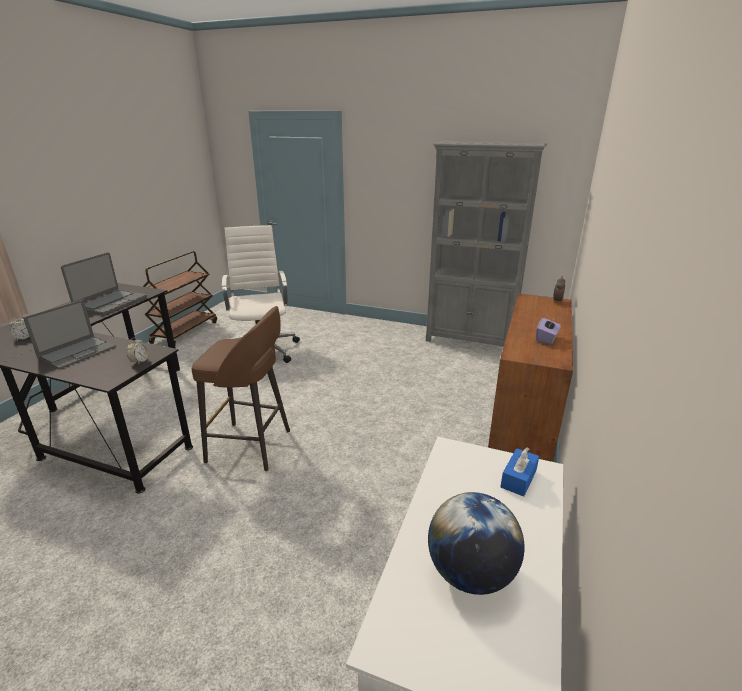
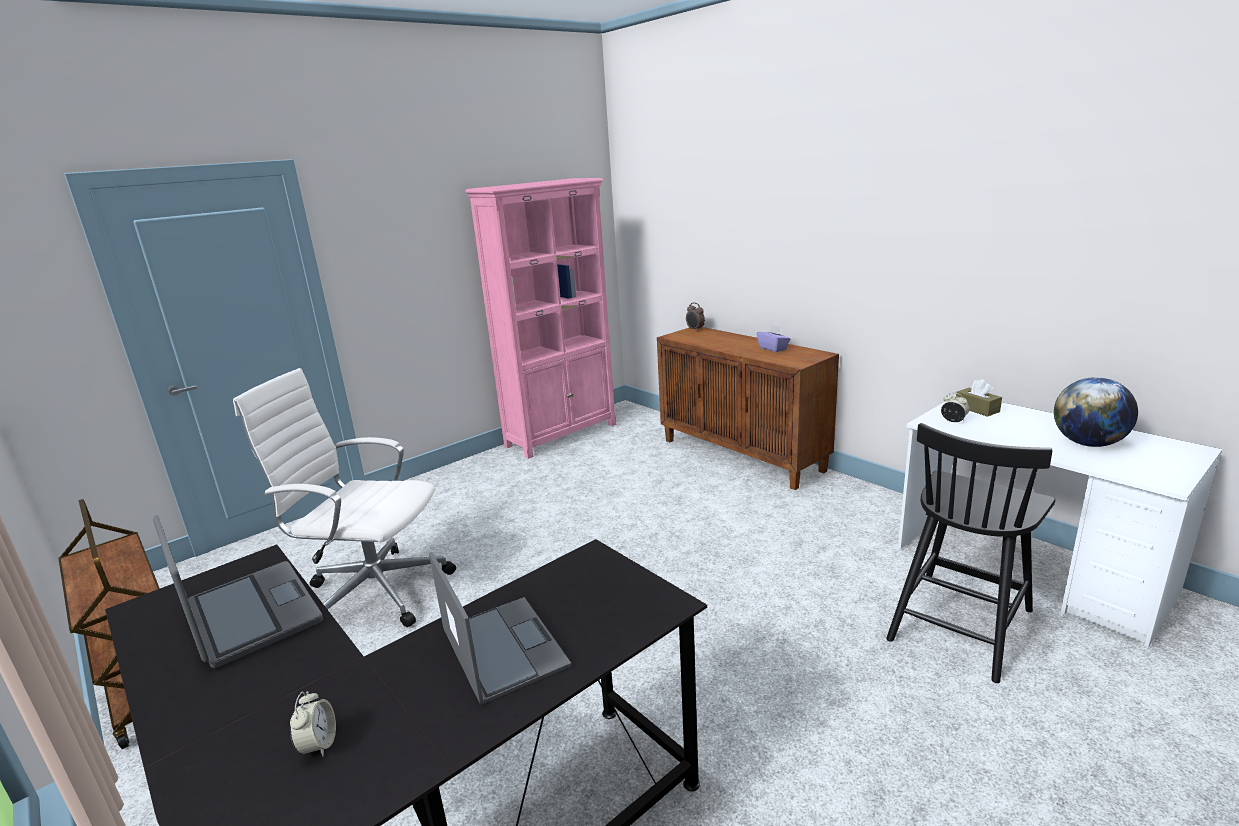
camera: 60 degrees left, 5 degrees down
(140, 361) = (614, 574): alarm clock -> alarm clock (953, 420)
(251, 446) = (655, 643): brown stool -> none
(337, 604) = (960, 623): none -> black chair
(470, 341) = (562, 435): grey bookcase -> pink bookcase
(518, 479) = (977, 409): blue tissue box -> brown tissue box

